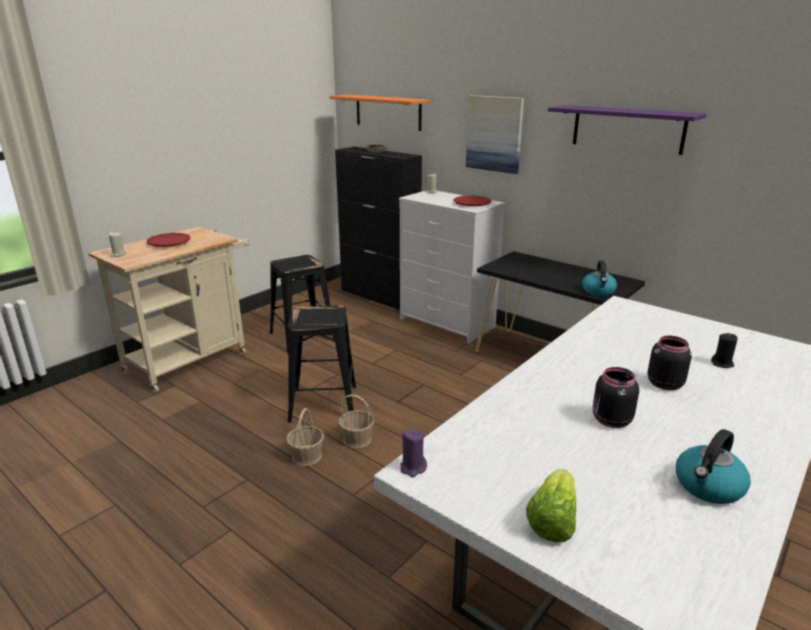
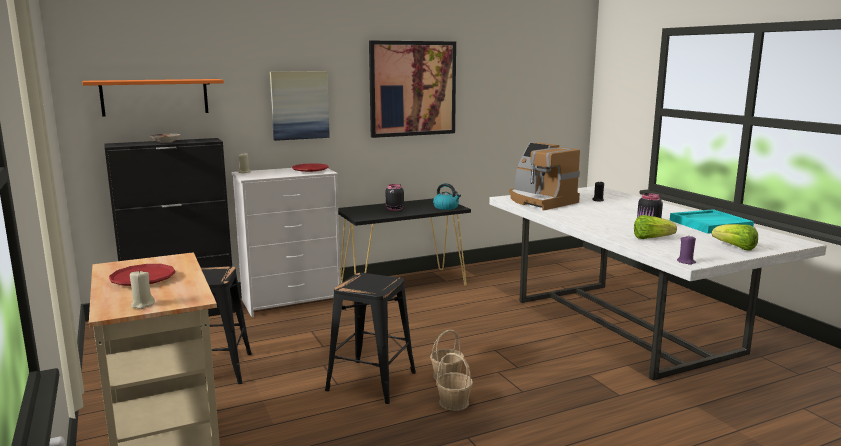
camera: 65 degrees left, 10 degrees down
(523, 429) = (651, 238): none -> lettuce
(627, 129) = (412, 88): purple shelf -> picture
(639, 326) = (540, 201): none -> coffee machine
(663, 384) = (614, 211): black jar -> black jar (394, 209)
(708, 487) = (710, 224): kettle -> turquoise tray

